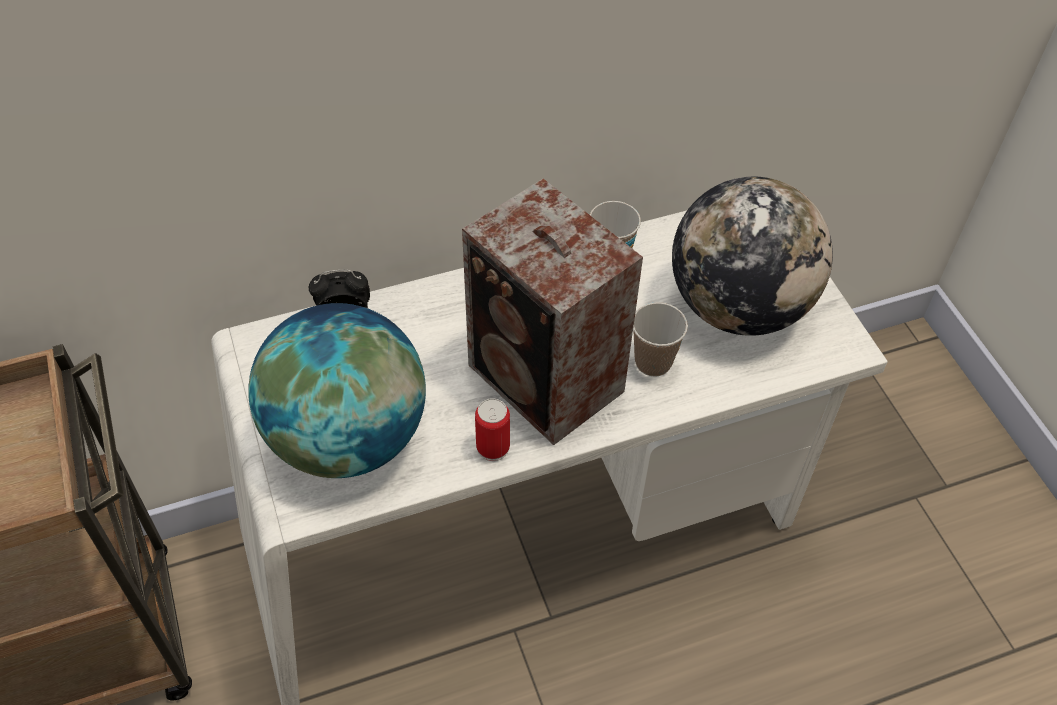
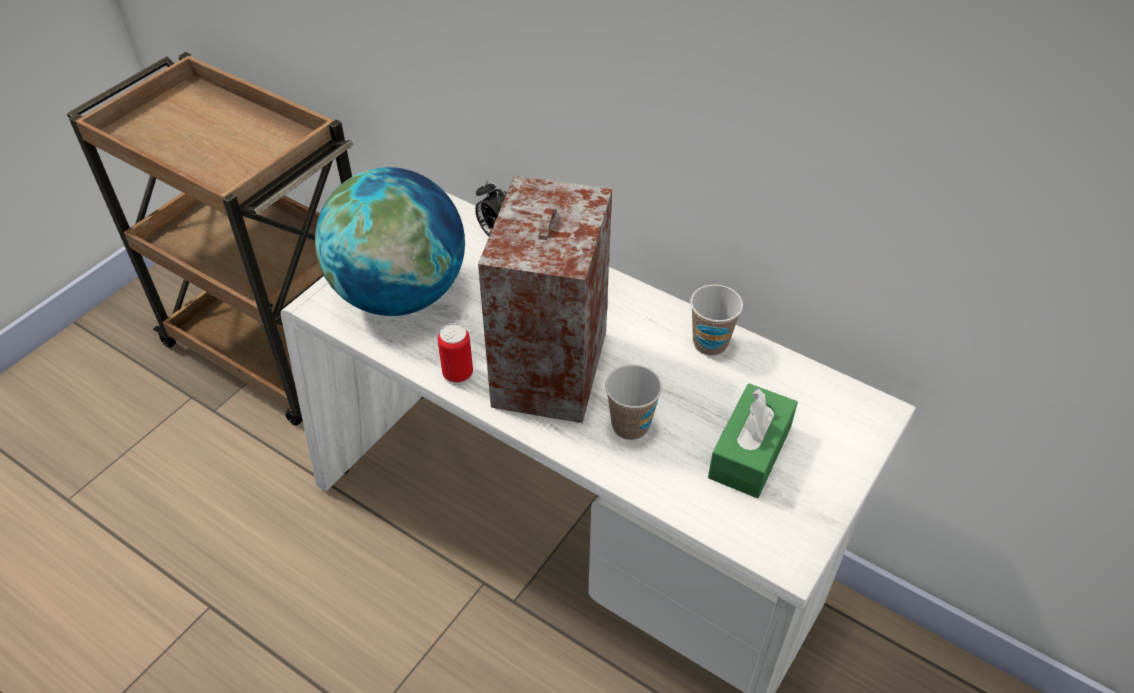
camera: 55 degrees right, 5 degrees down
(738, 306) = (750, 452): globe -> green tissue box

